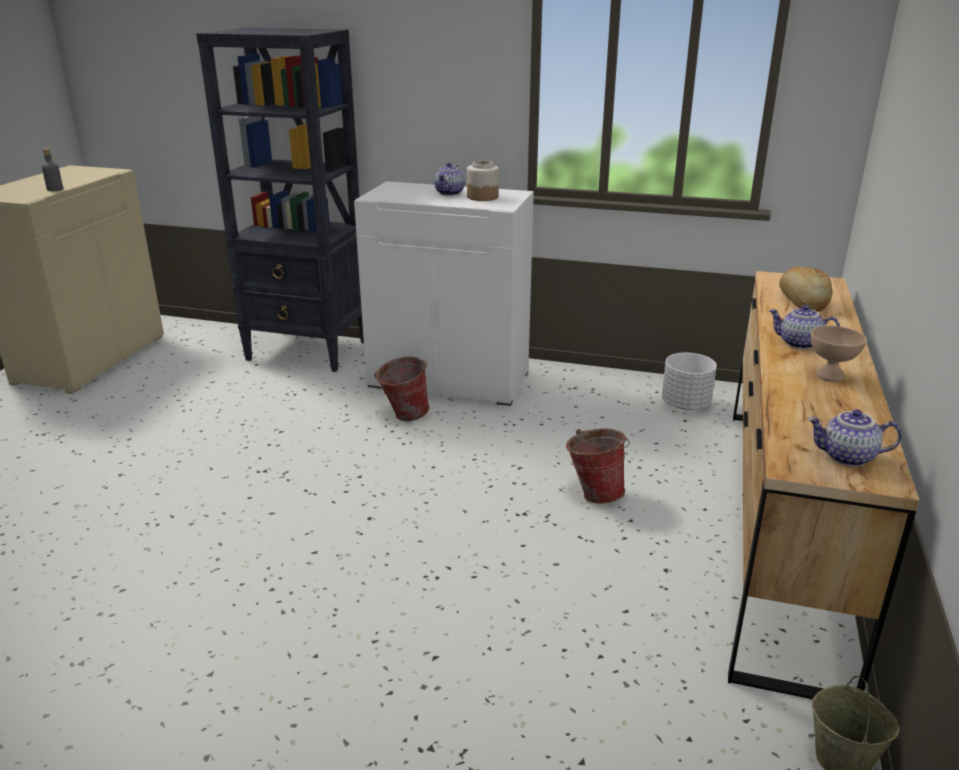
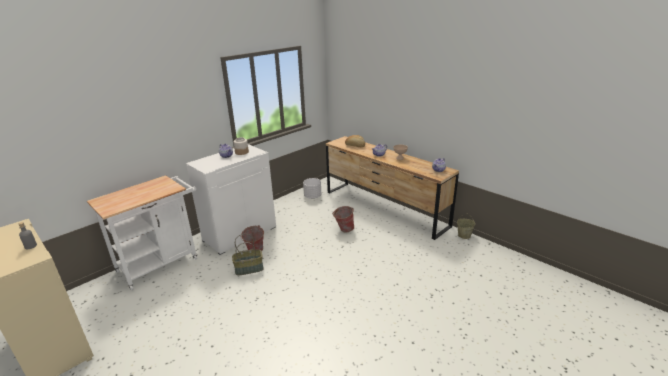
camera: 60 degrees left, 0 degrees up
(308, 351) = (162, 262): black bookcase -> white cart
(347, 430) = (249, 269): none -> basket

